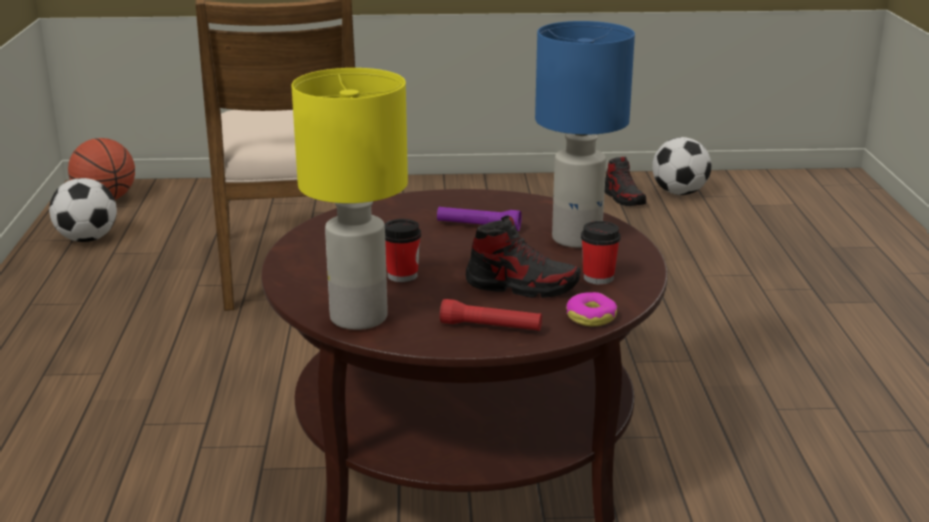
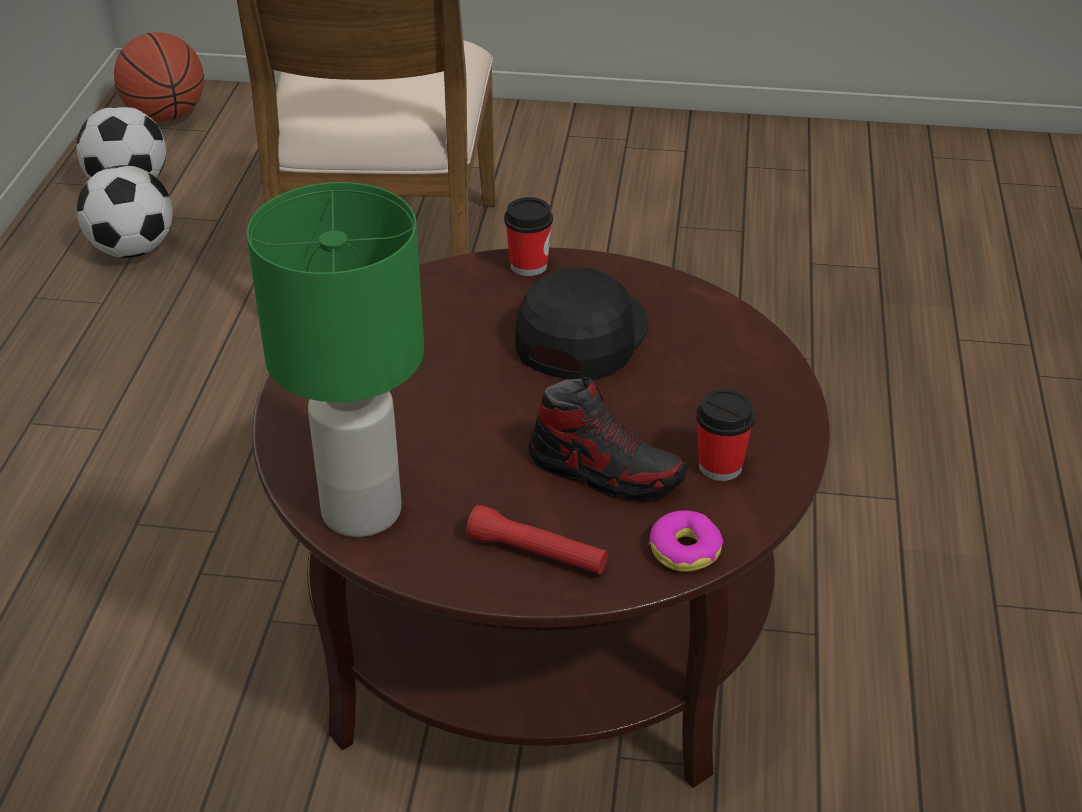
camera: 10 degrees right, 15 degrees up
(357, 318) = (360, 512): yellow table lamp -> green table lamp
(402, 275) = (445, 429): cup -> cup (528, 265)
(478, 226) = (580, 335): purple flashlight -> black cap
(578, 239) = (716, 377): blue table lamp -> none
(624, 198) = (881, 176): shoe -> none
(679, 193) = (965, 173): football -> football (133, 250)

